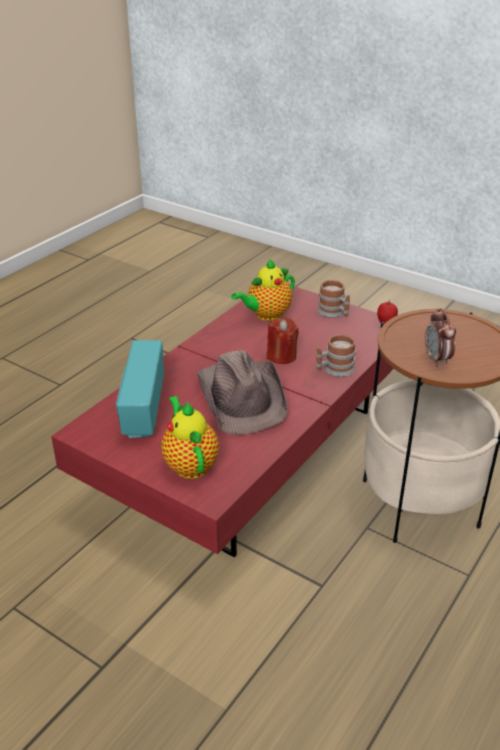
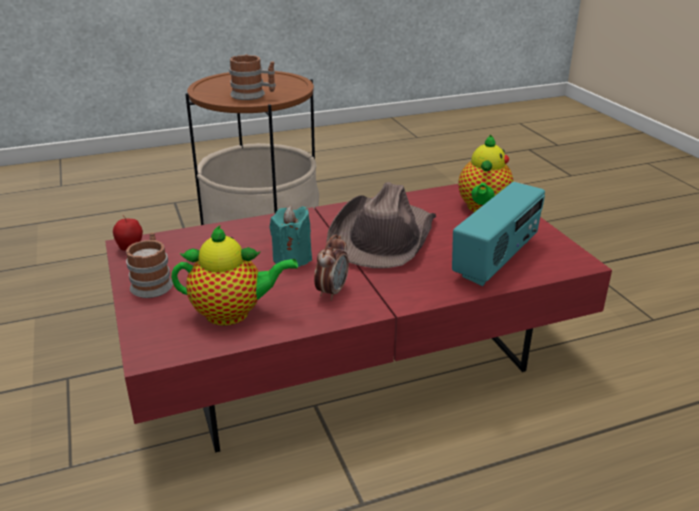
camera: 145 degrees left, 5 degrees down
(281, 356) = (292, 258): red candle -> turquoise candle
(334, 370) = (262, 228): mug -> mug (253, 95)
(437, 359) = (279, 82): alarm clock -> alarm clock (332, 292)

